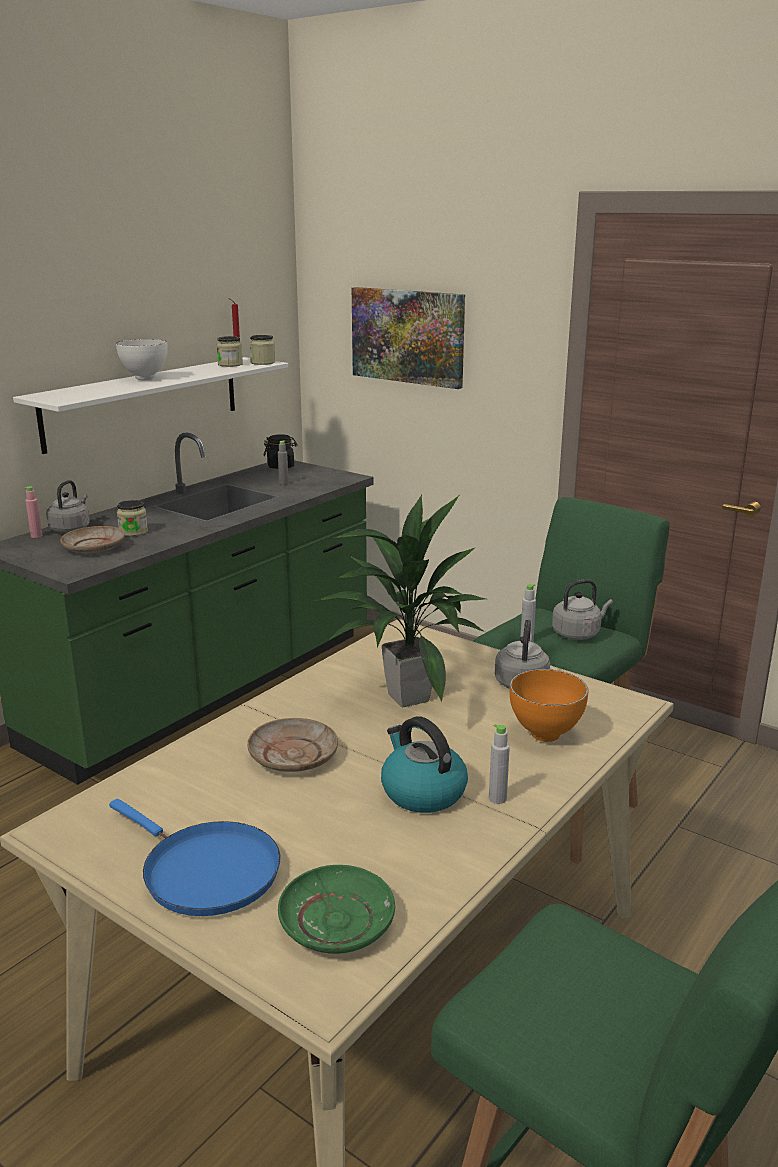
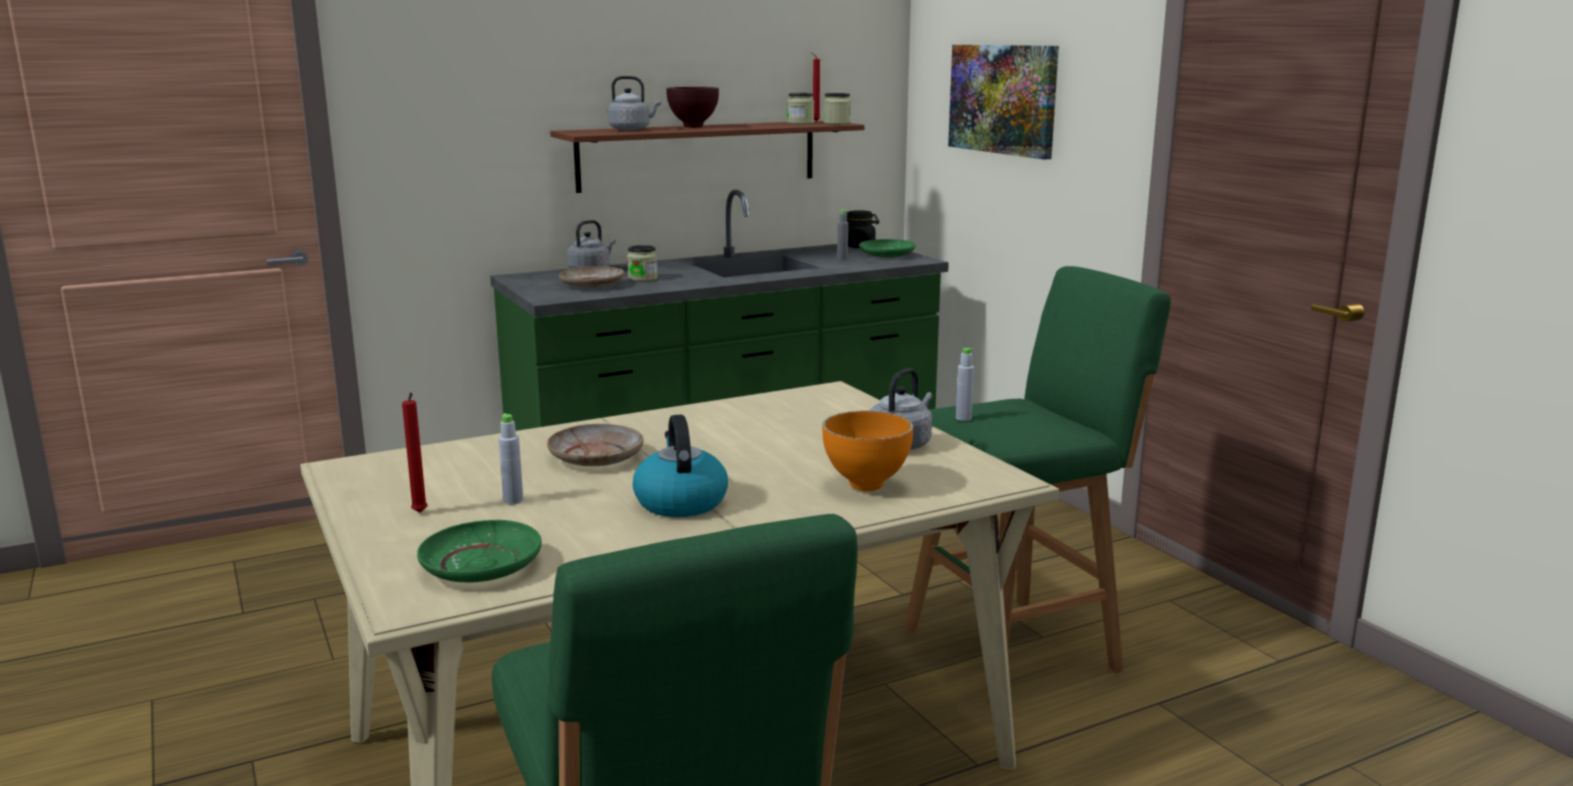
camera: 25 degrees right, 5 degrees down
(36, 536) = (554, 273): pink bottle -> none
(144, 402) = (698, 155): white shelf -> brown shelf
(146, 379) = (694, 127): white bowl -> brown bowl
(205, 871) = (420, 513): blue frying pan -> red candle
(316, 474) = (887, 255): none -> green plate
(406, 697) = (761, 436): potted plant -> none
(497, 798) = (747, 520): grey bottle -> grey bottle (513, 501)
(578, 633) = (1033, 421): grey kettle -> grey kettle (632, 129)

